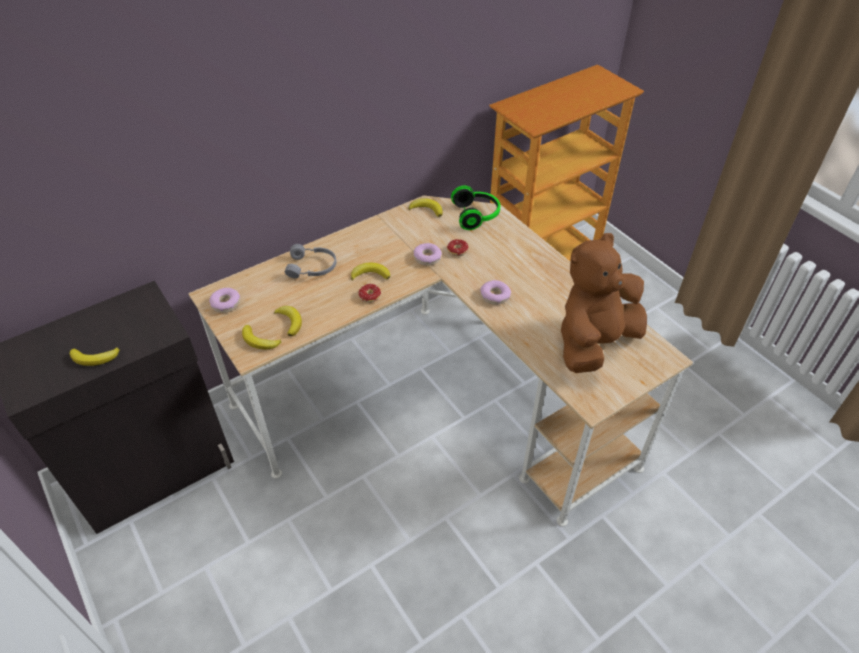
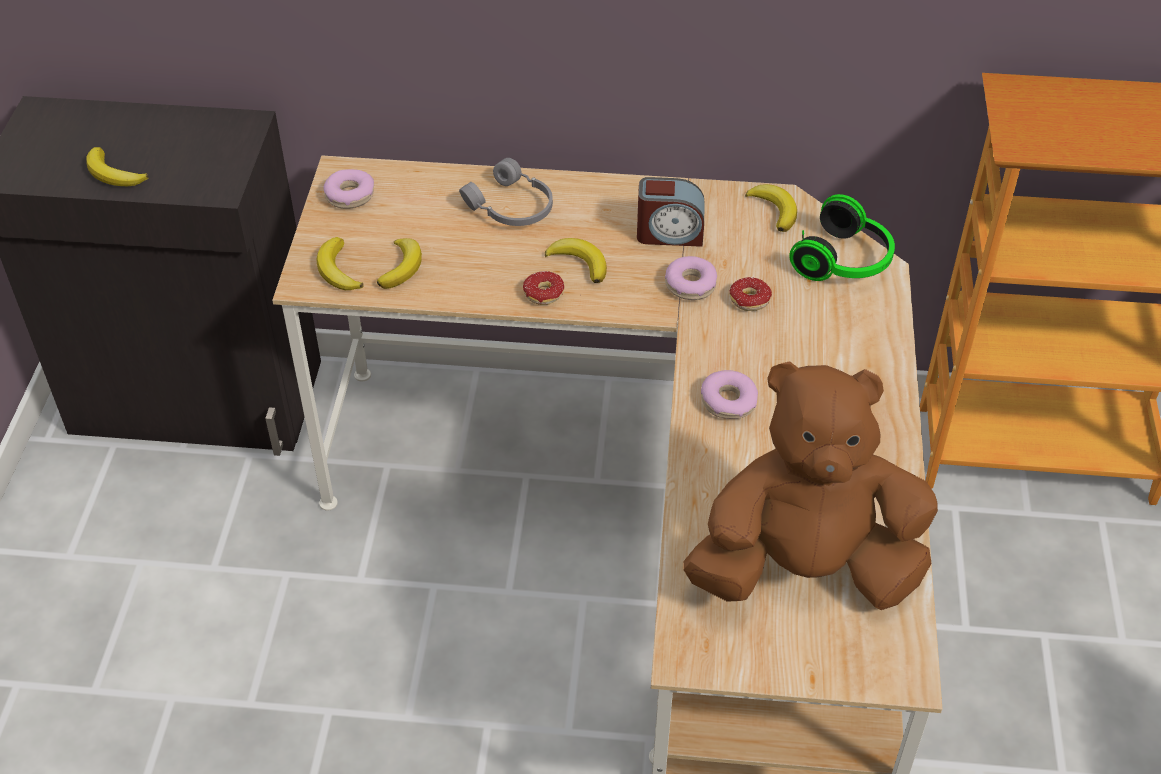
camera: 40 degrees right, 0 degrees up
(395, 241) = (669, 233): none -> alarm clock

